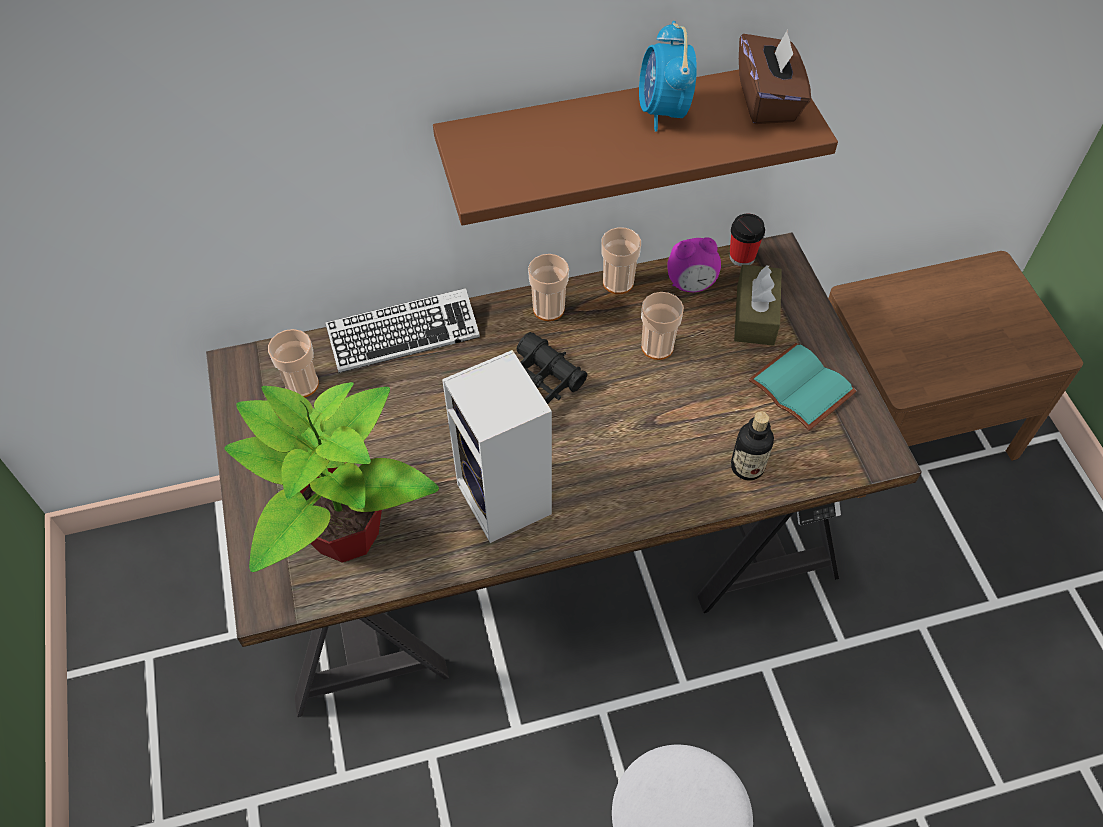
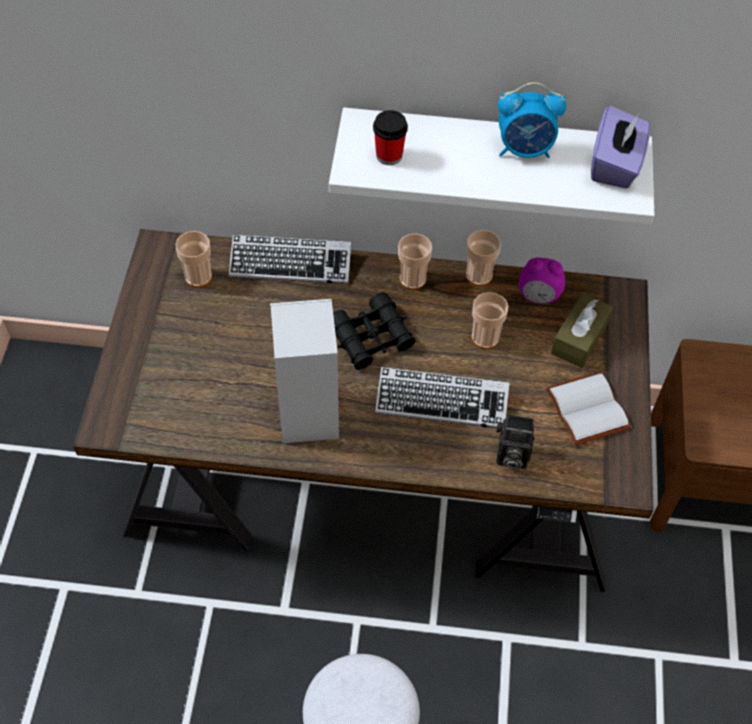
camera: 20 degrees right, 0 degrees up
(344, 533) = (180, 398): potted plant -> none
(612, 134) = (491, 154): brown shelf -> white shelf
(645, 433) = (441, 402): none -> keyboard
(663, 112) = (525, 150): alarm clock -> alarm clock turned 105 degrees counterclockwise
(742, 257) = (592, 287): cup -> cup (389, 155)
(747, 467) = (510, 456): bottle -> camera
(768, 100) = (615, 165): brown tissue box -> purple tissue box
(798, 388) = (584, 409): turquoise book -> white book

